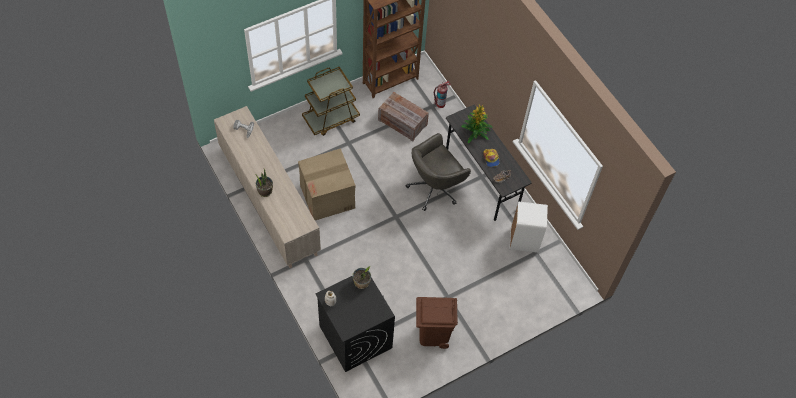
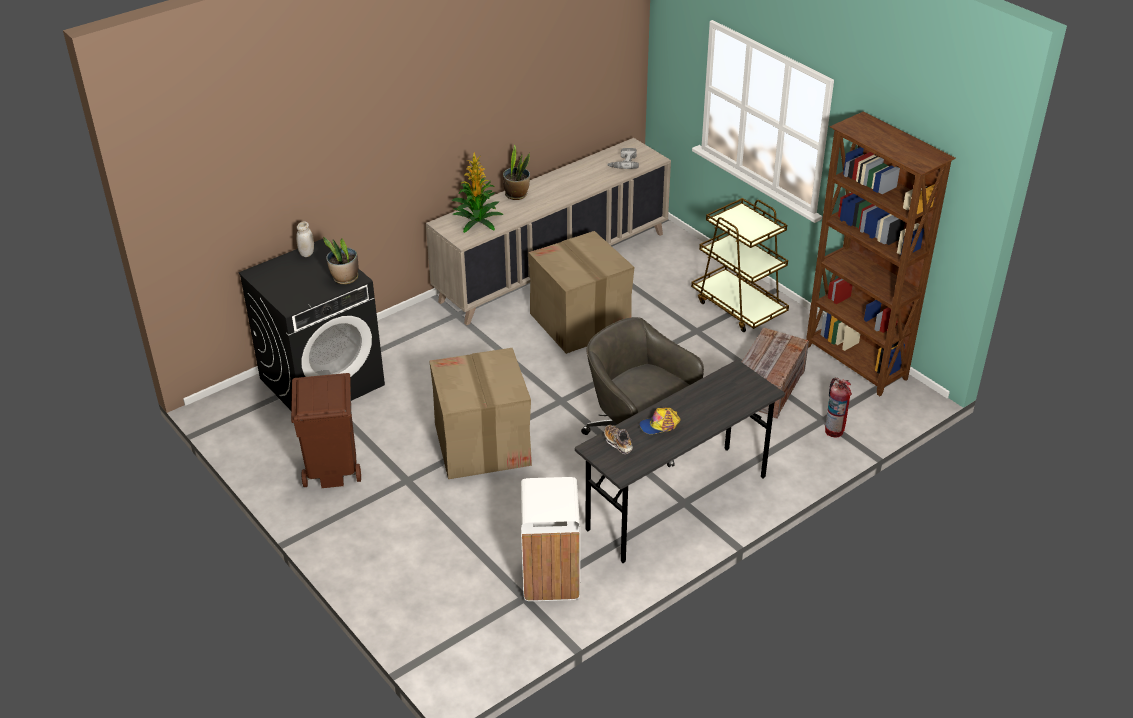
camera: 85 degrees right, 20 degrees down
(425, 258) = (482, 445): none -> cardboard box
(476, 132) = (717, 400): potted plant -> potted plant (478, 221)

